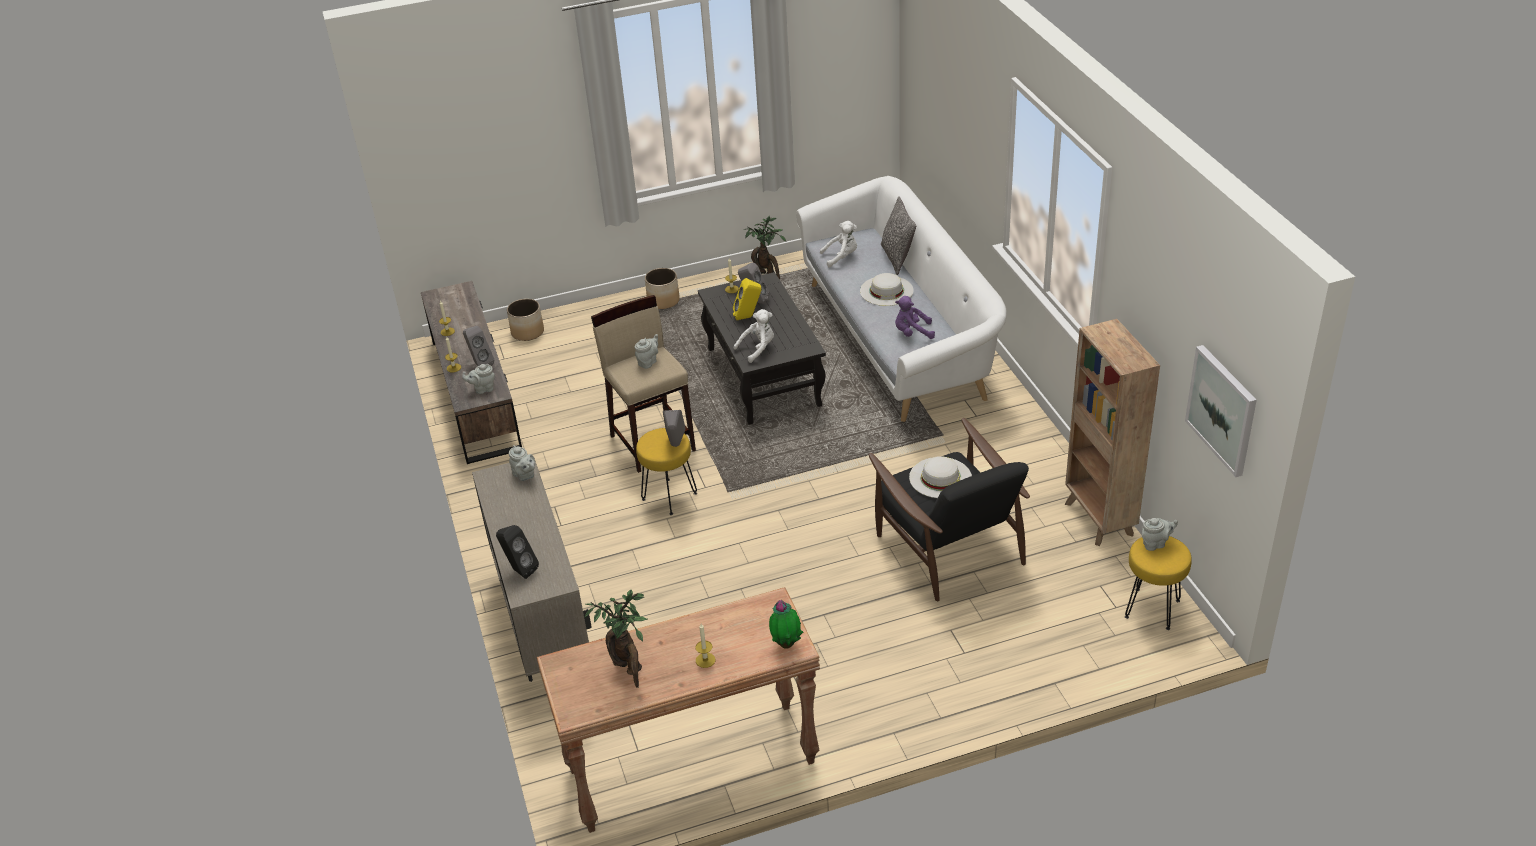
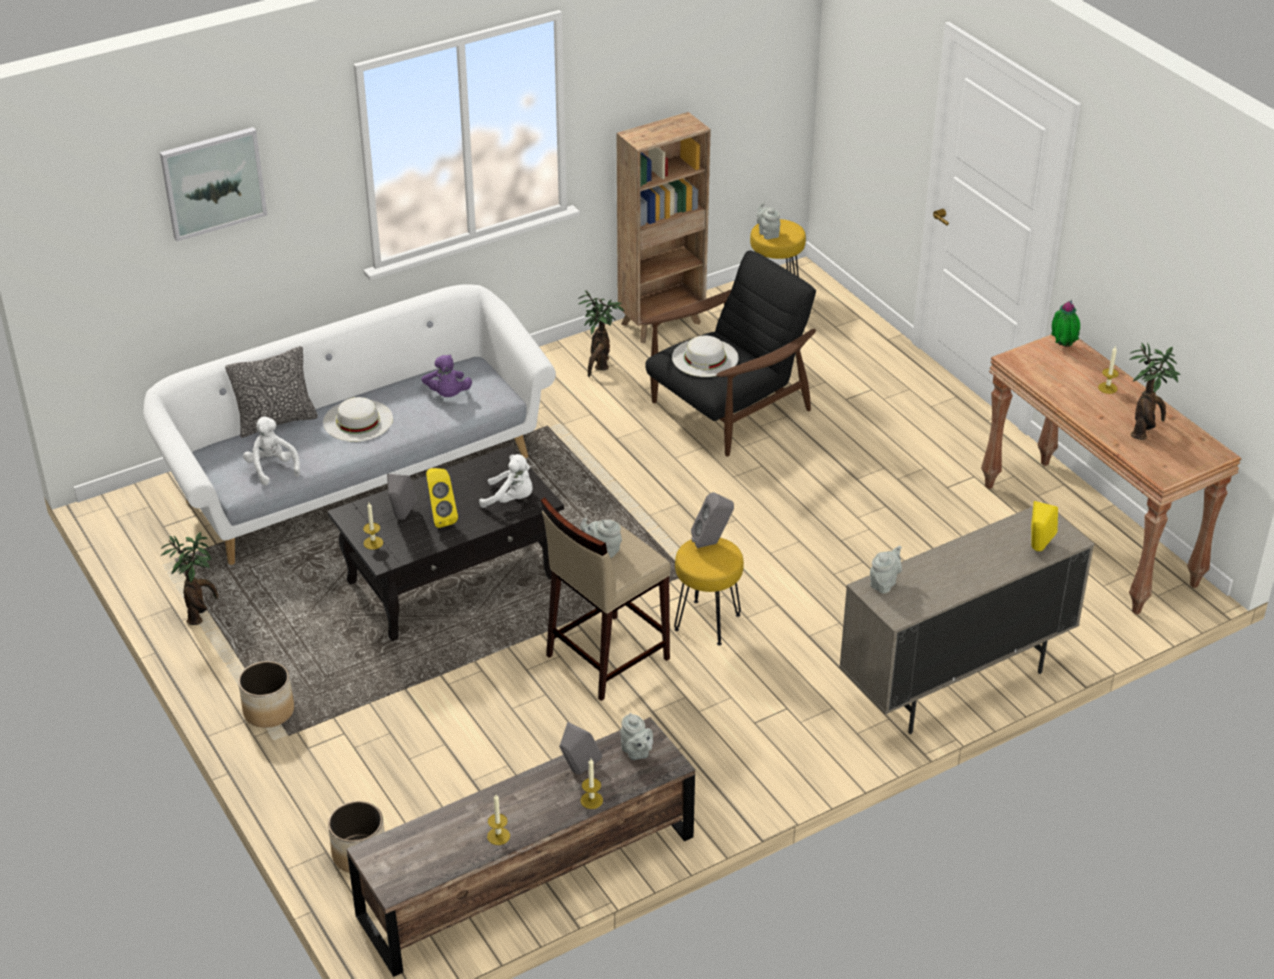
camera: 105 degrees left, 0 degrees up
(519, 570) = (1037, 550): black speaker -> yellow speaker
(758, 349) = (511, 499): white plush toy -> white plush toy turned 150 degrees clockwise
(1030, 473) = (599, 366): none -> potted plant
(1222, 410) = (761, 75): picture -> picture (213, 182)

